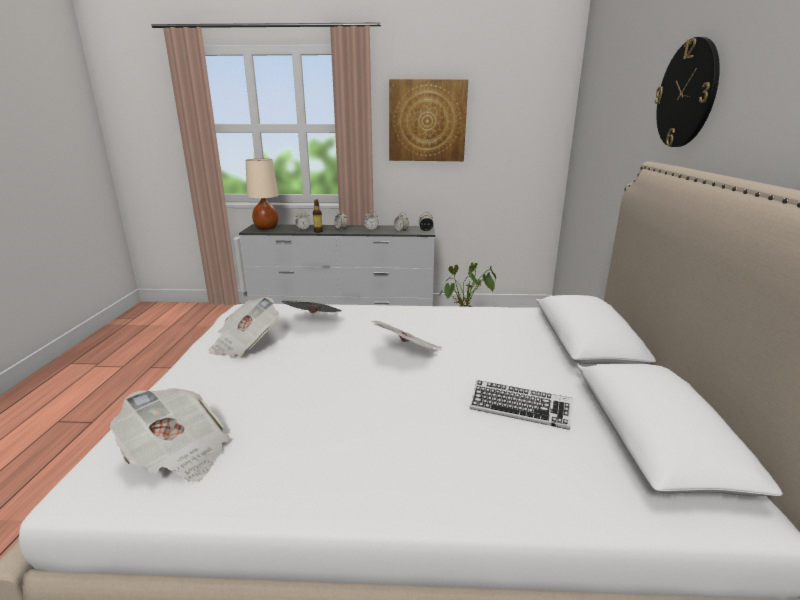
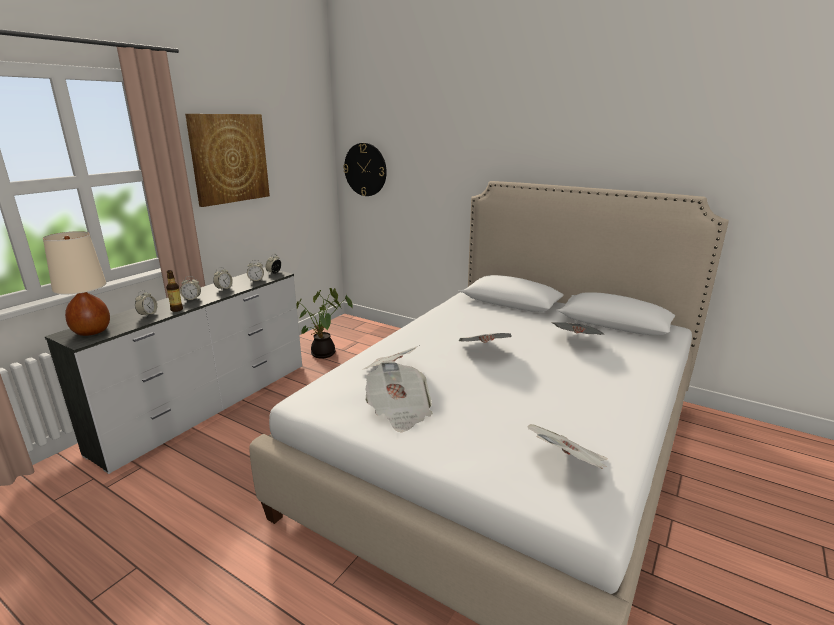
camera: 60 degrees left, 0 degrees up
(520, 409) = (576, 341): keyboard -> newspaper
(687, 94) = (503, 138): wall clock -> wall clock (365, 169)

